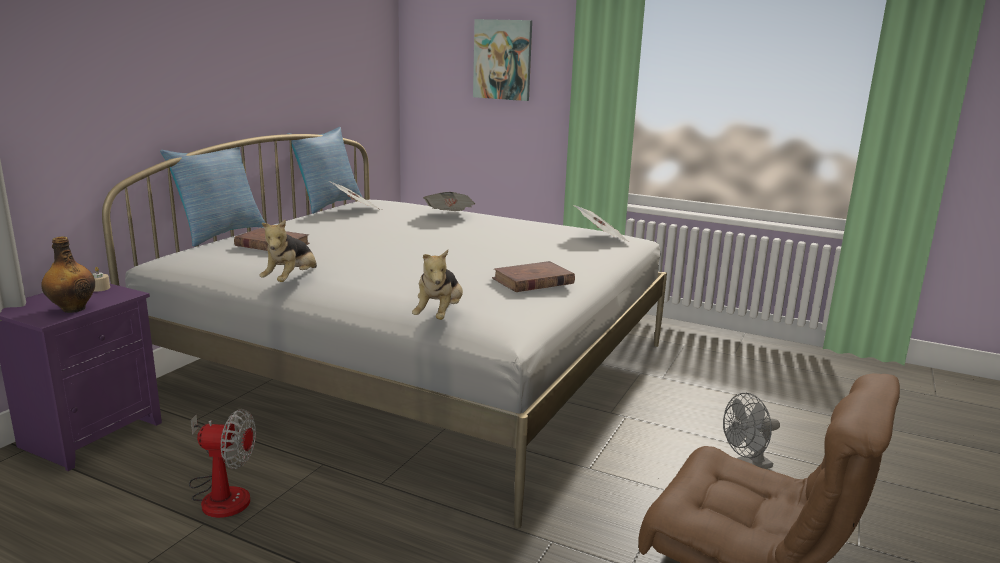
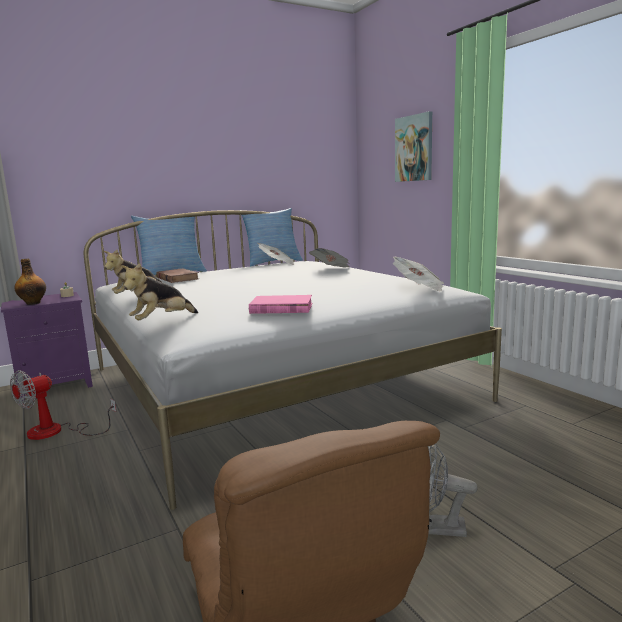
camera: 35 degrees right, 5 degrees down
(221, 494) = (56, 432): fan -> fan turned 90 degrees clockwise
(533, 281) = (281, 308): brown book -> pink book

